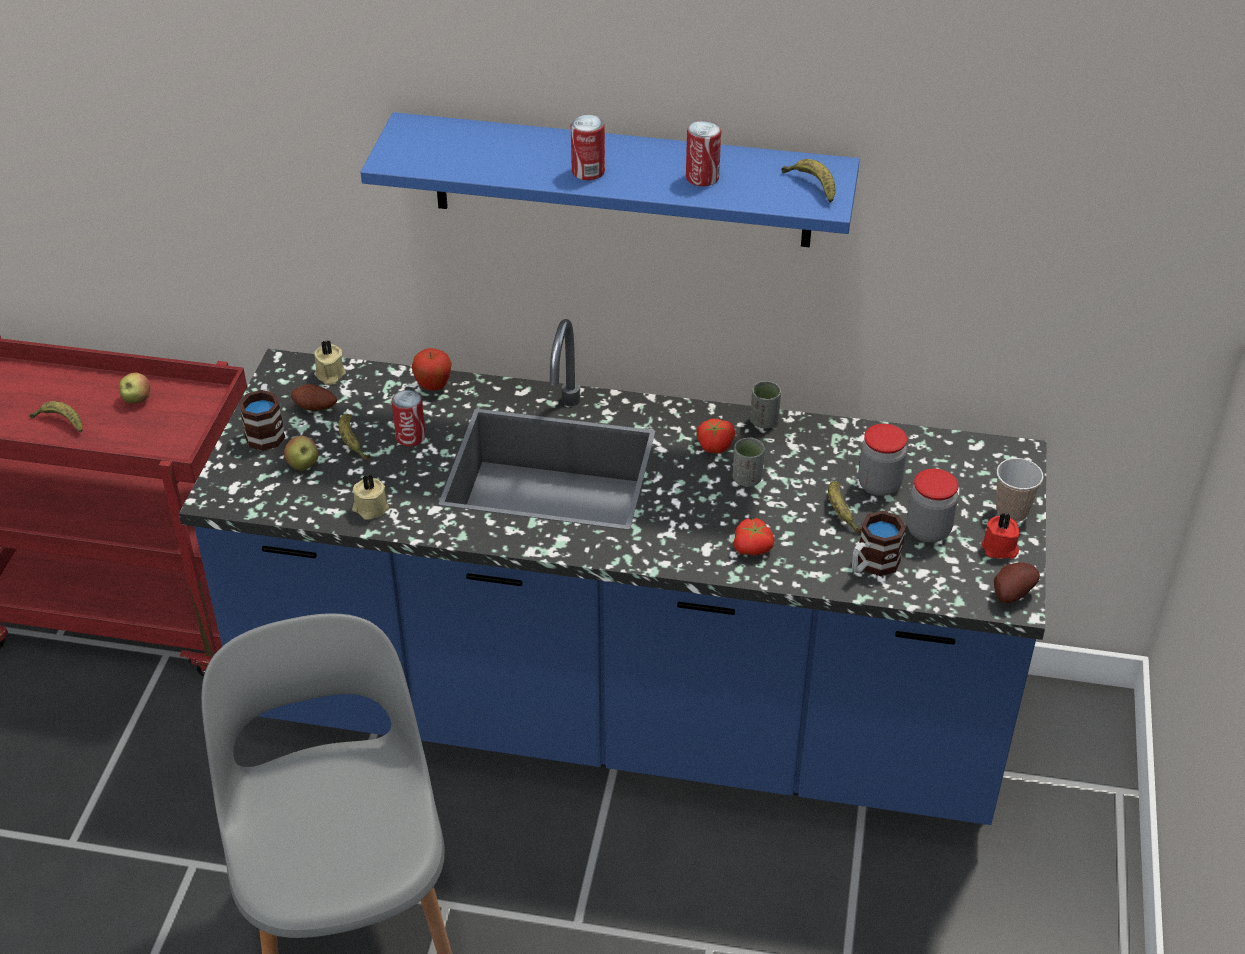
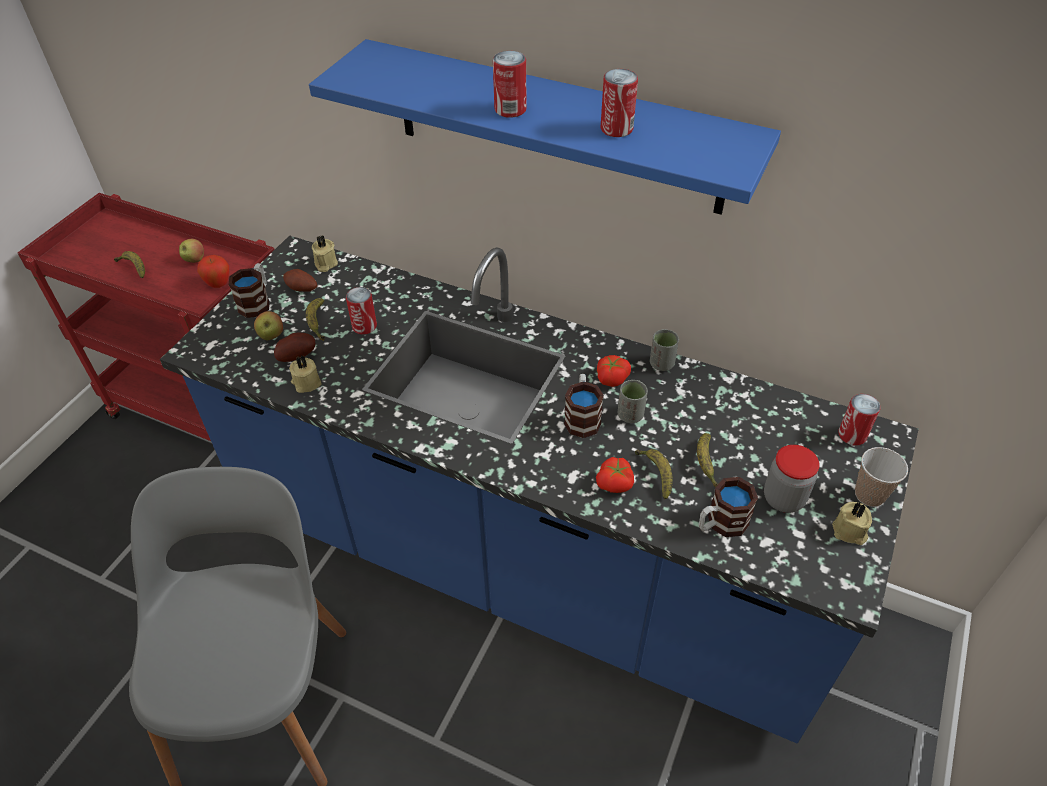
camera: 15 degrees right, 5 degrees up
(433, 387) = (400, 287): apple -> apple (219, 284)
(696, 490) = (582, 417): none -> mug
(812, 186) = (723, 151): banana -> banana (656, 474)
(879, 484) = (749, 443): jar -> none
(981, 458) = (852, 435): none -> can
(1000, 549) = (849, 532): red candle -> beige candle
(1010, 593) = (849, 583): potato -> potato (297, 356)

